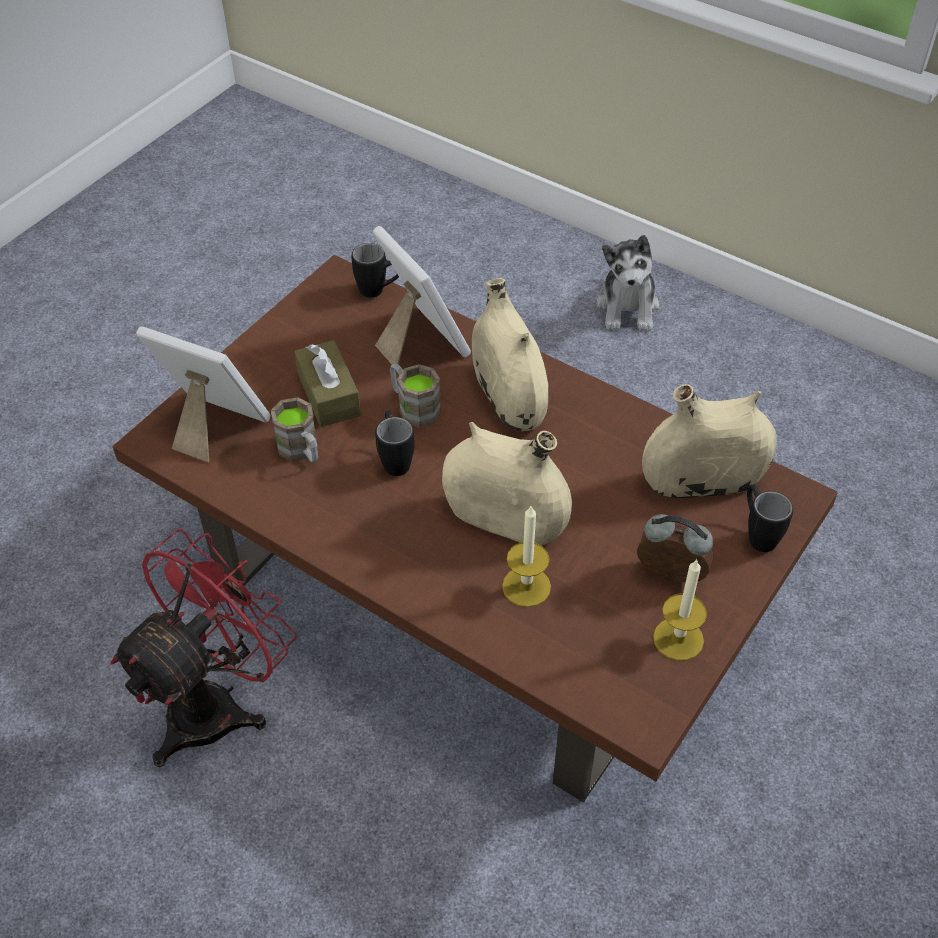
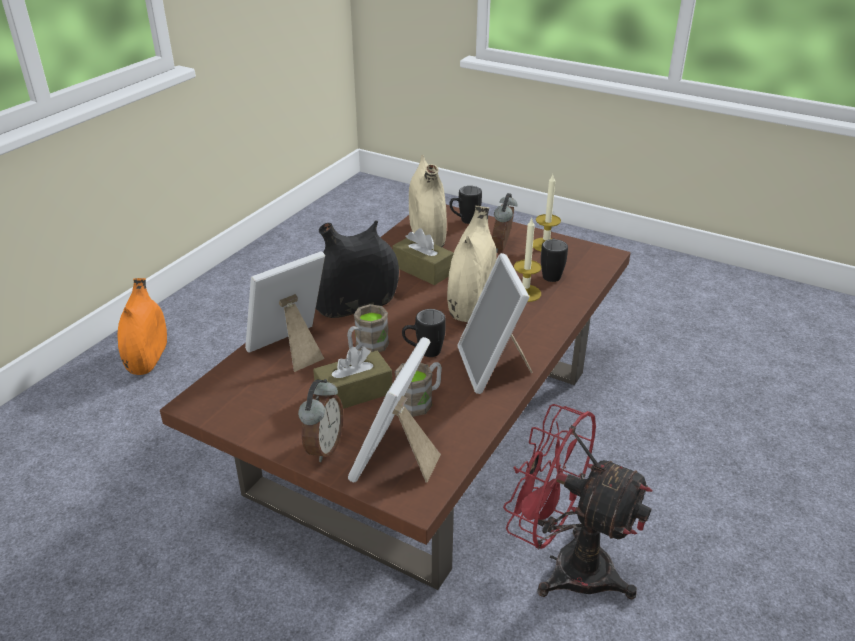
camera: 95 degrees left, 15 degrees down
(246, 372) = (323, 447): none -> alarm clock
(352, 527) = (494, 367): none -> picture frame
(379, 291) = (221, 376): black mug -> black mug (551, 274)
(508, 398) = (357, 305): beige vase -> black vase
(597, 470) = (423, 270): none -> brown tissue box
(628, 307) = (147, 357): plush toy -> orange vase

